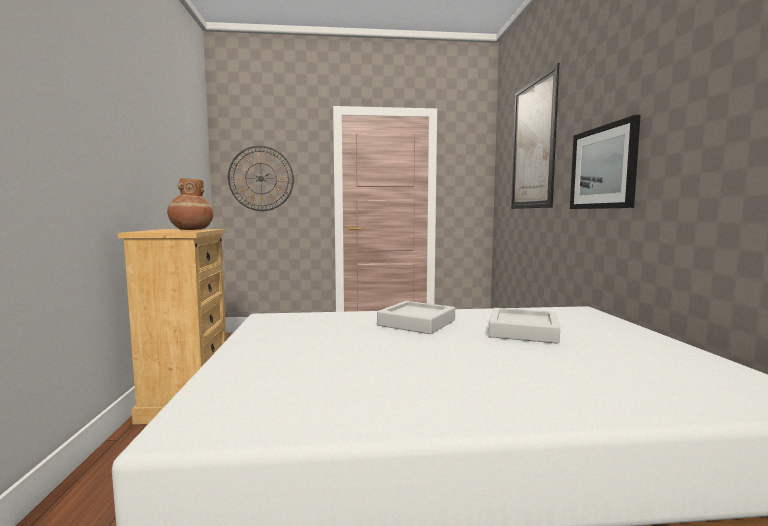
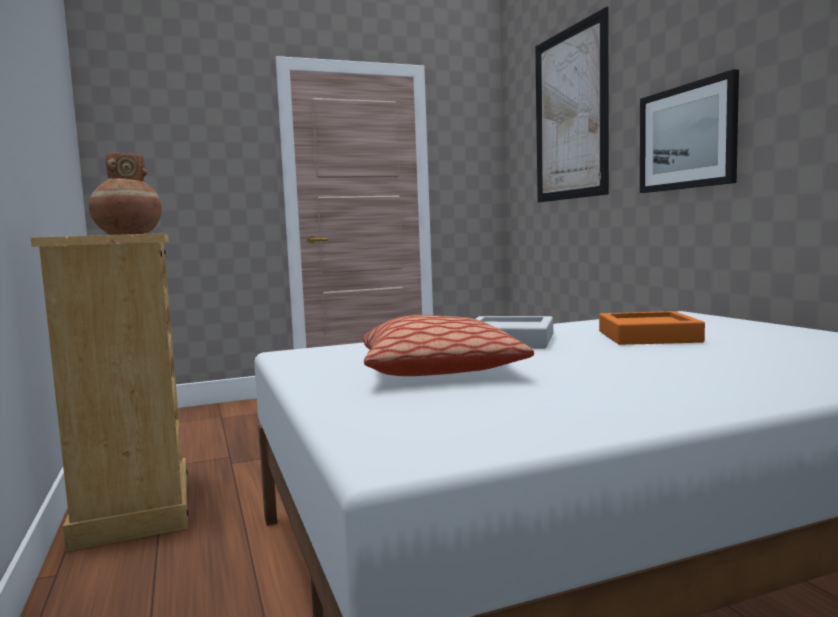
camera: 15 degrees left, 0 degrees up
(261, 178) = (167, 166): wall clock -> none
(331, 346) = (440, 370): none -> pillow
(523, 331) = (648, 337): grey tray -> orange tray

